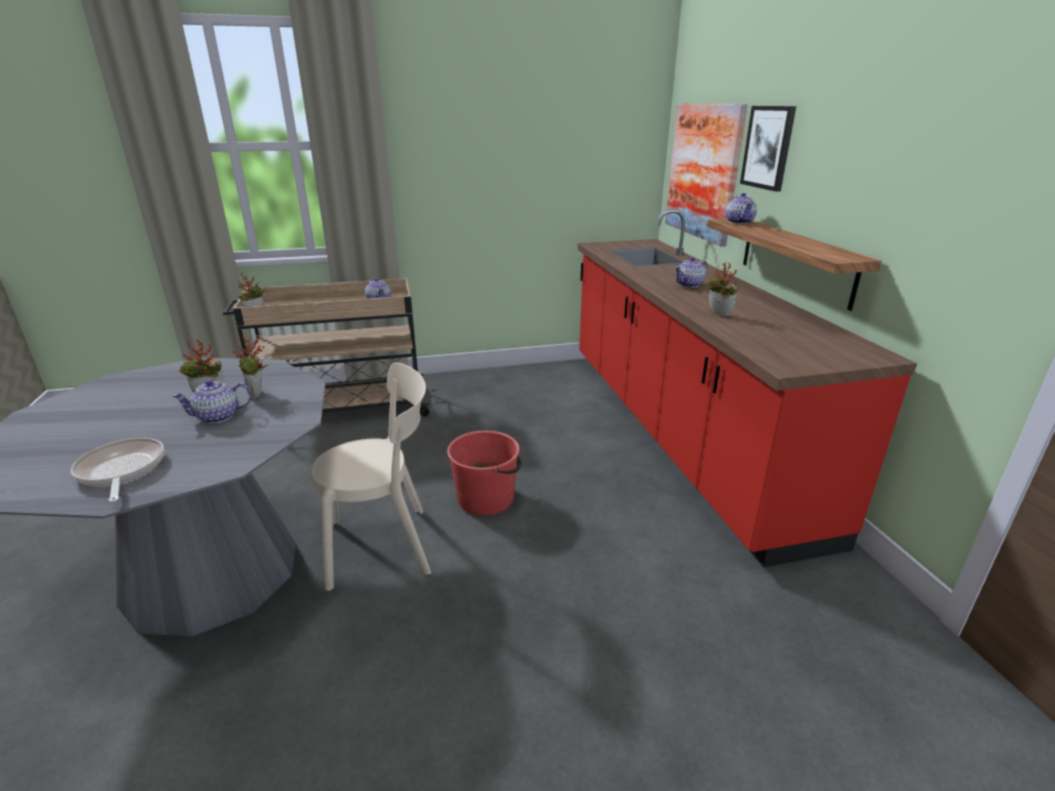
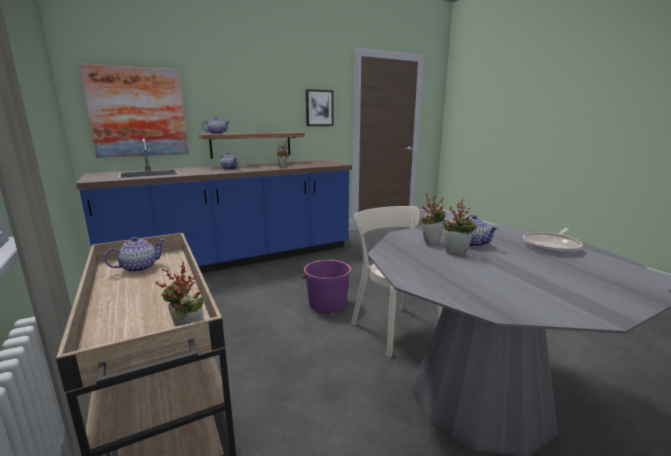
camera: 105 degrees left, 10 degrees down
(486, 498) = (327, 304): red bucket -> purple bucket
(677, 432) = (237, 260): red counter -> blue counter
(768, 147) = (208, 94): picture -> picture (319, 108)

